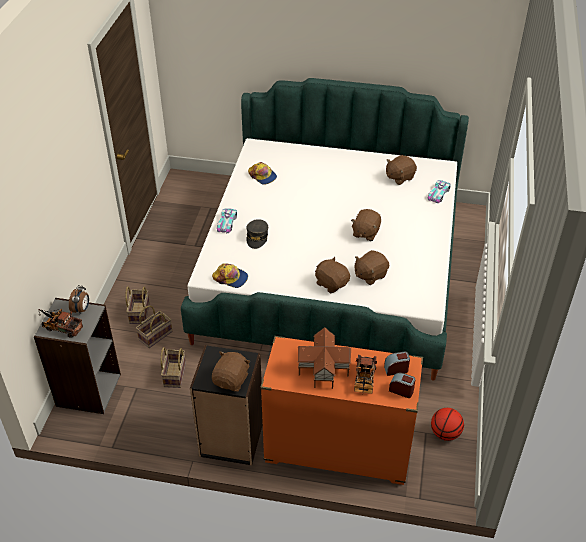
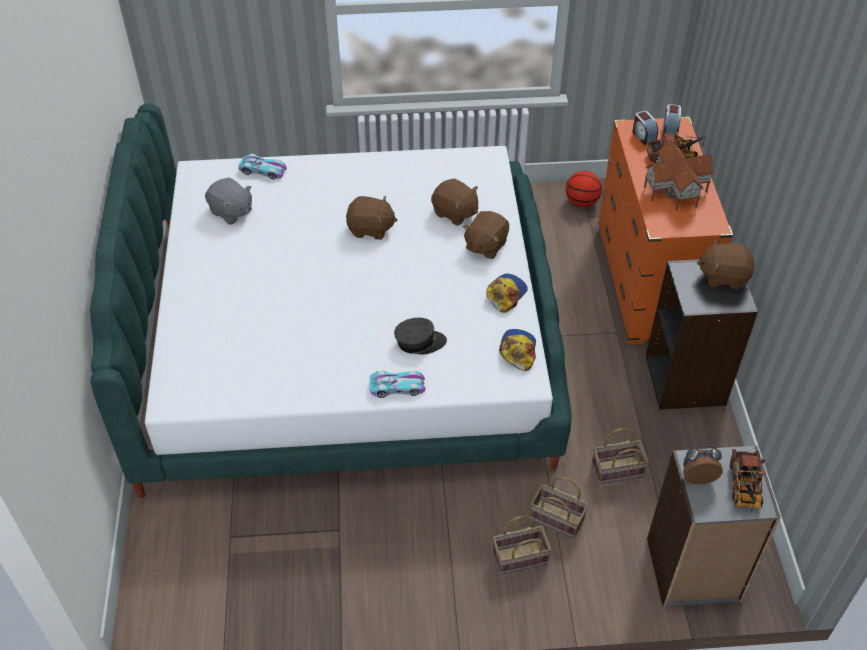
camera: 105 degrees left, 5 degrees up
(262, 176) = (261, 370): cap -> cap (506, 294)
(399, 177) = (231, 212): brown plush toy -> grey plush toy

